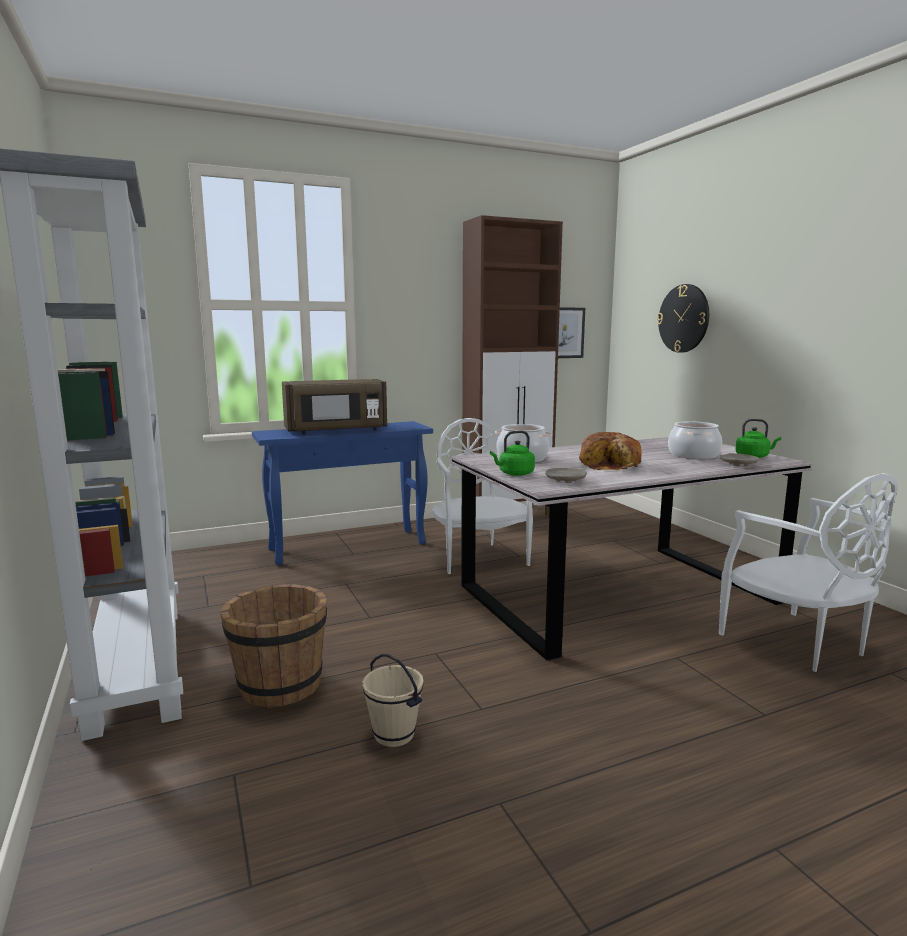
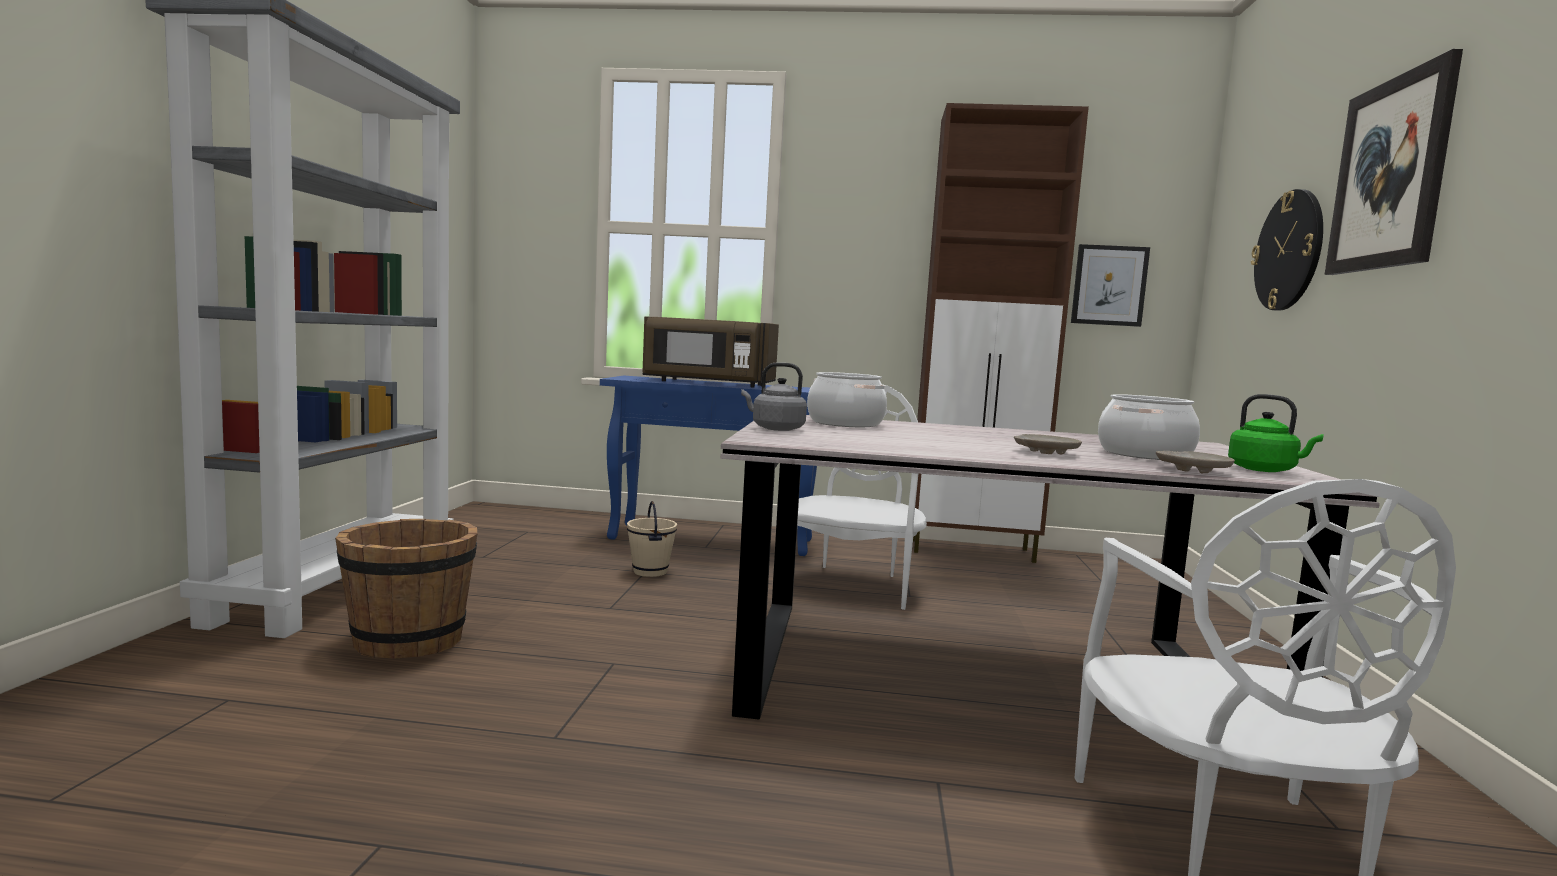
camera: 30 degrees right, 5 degrees down
(393, 735) = (417, 724): beige bucket -> beige bucket (649, 572)
(514, 474) = (775, 428): green kettle -> grey kettle
(565, 480) = (816, 440): beige plate -> beige plate (1045, 452)
(611, 465) = (953, 442): bread -> none
(754, 287) = (1390, 174): none -> picture

